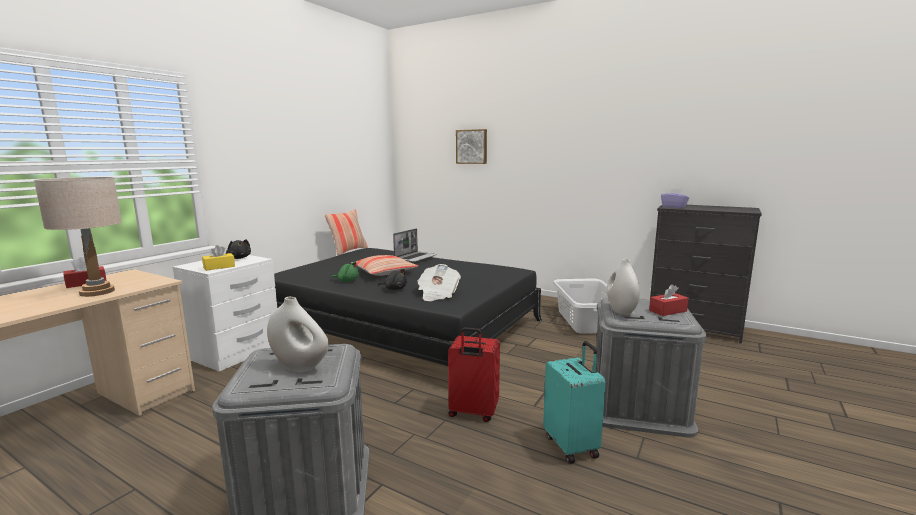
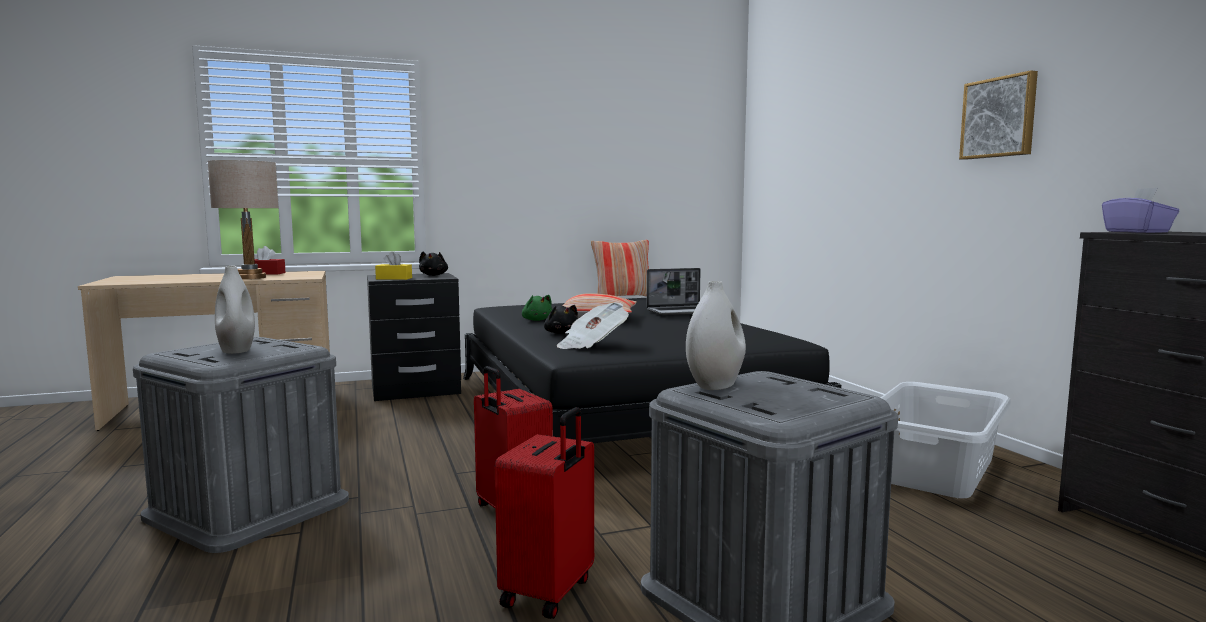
camera: 40 degrees right, 5 degrees down
(235, 352) = (415, 390): white nightstand -> black nightstand
(472, 146) = (834, 140): picture -> picture (999, 117)
(572, 446) = (549, 592): turquoise suitcase -> red suitcase
(667, 311) = (799, 400): red tissue box -> none

